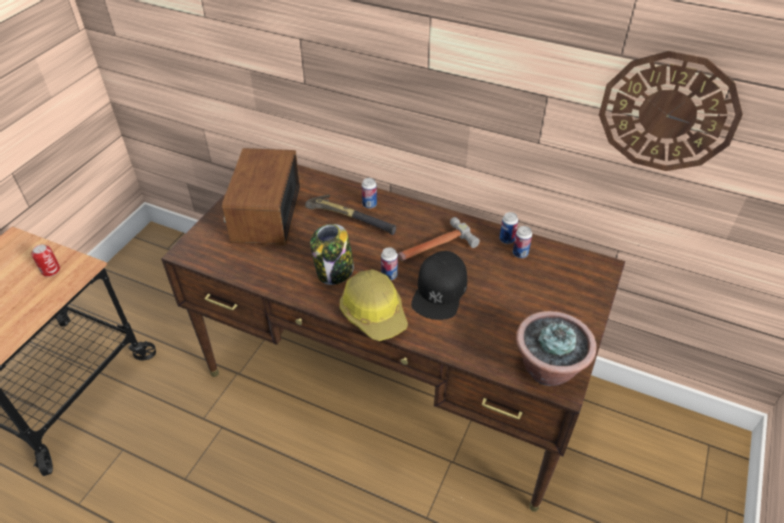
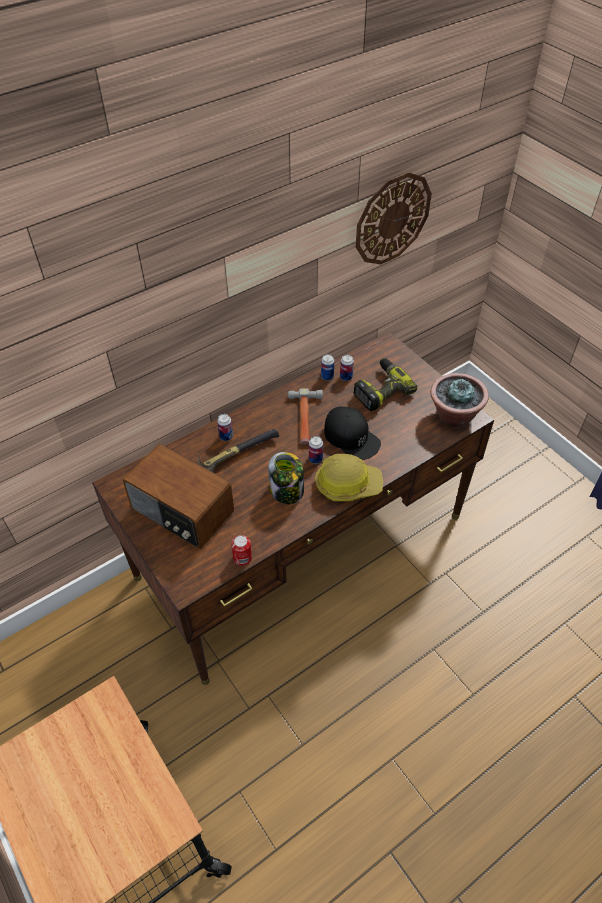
camera: 60 degrees left, 5 degrees up
(51, 270) = (86, 732): can -> can (242, 558)
(528, 288) = (380, 390): none -> power drill

